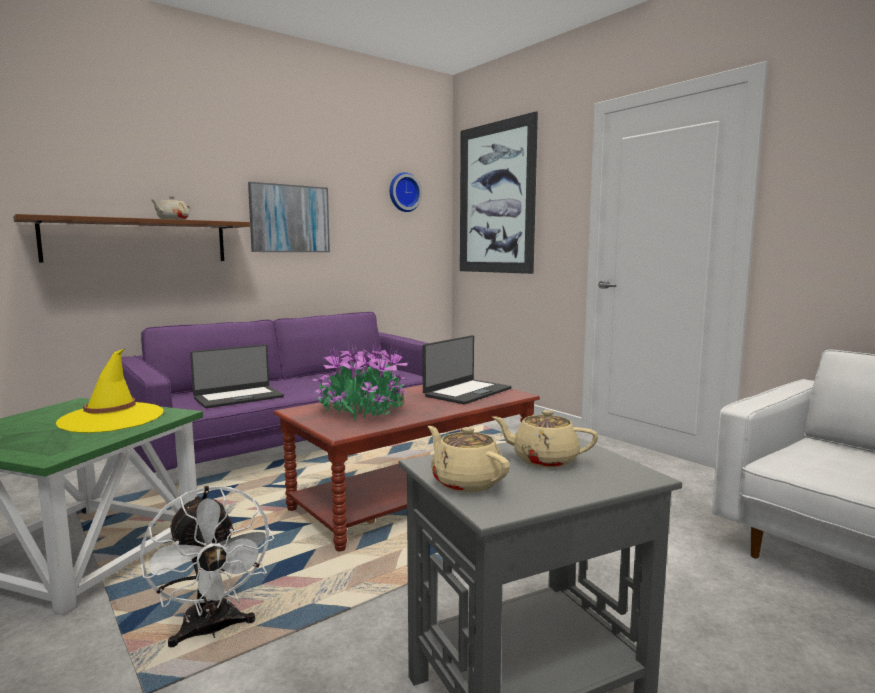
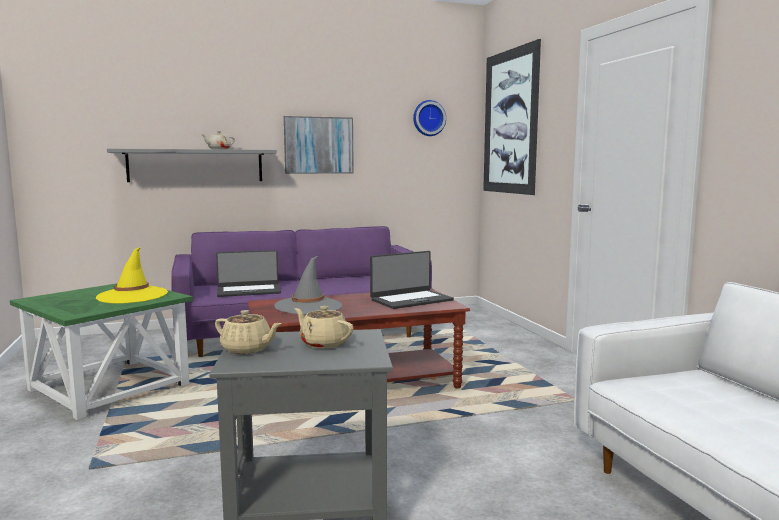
camera: 20 degrees right, 0 degrees up
(137, 241) = (196, 165): brown shelf -> grey shelf
(212, 631) = (149, 444): white fan -> none
(362, 411) = (308, 306): potted plant -> grey hat
(466, 482) = (247, 349): beige teapot -> beige teapot turned 135 degrees clockwise

